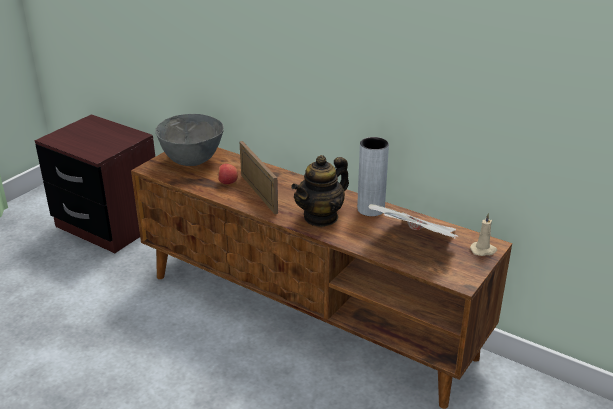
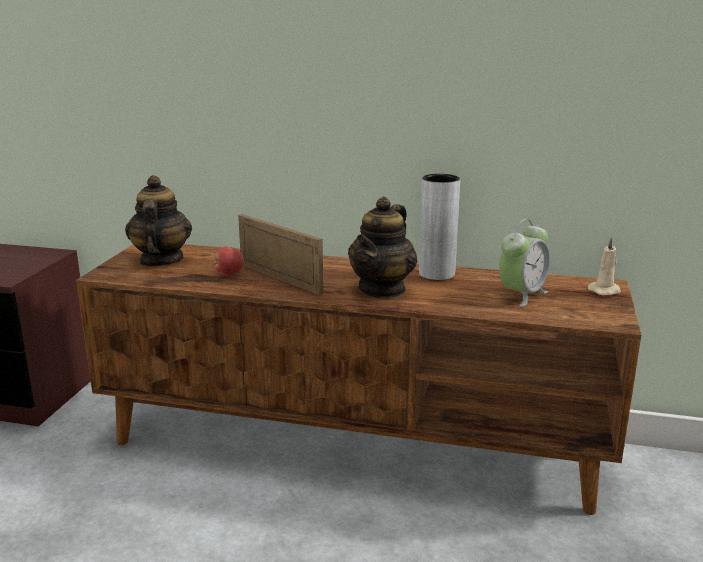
camera: 20 degrees left, 10 degrees down
(192, 161) = (161, 260): grey bowl -> teapot
(416, 242) = (521, 295): newspaper -> alarm clock

